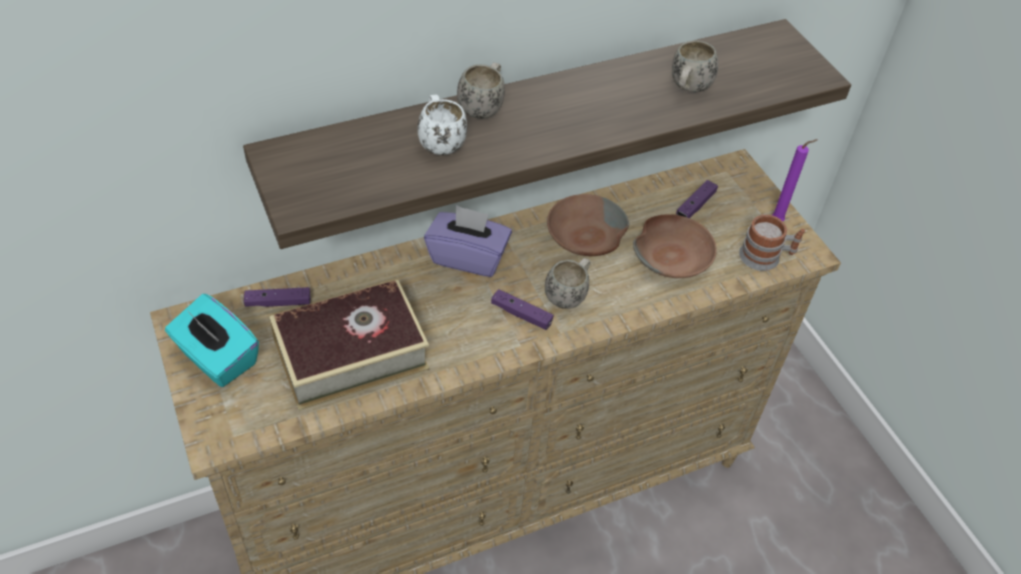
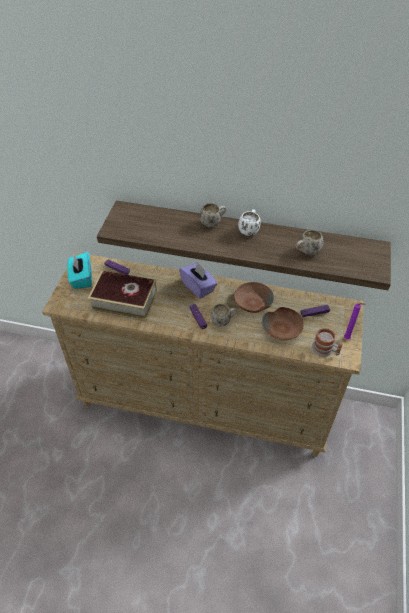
camera: 40 degrees right, 0 degrees up
(439, 141) = (183, 228): white mug -> white mug (249, 230)

